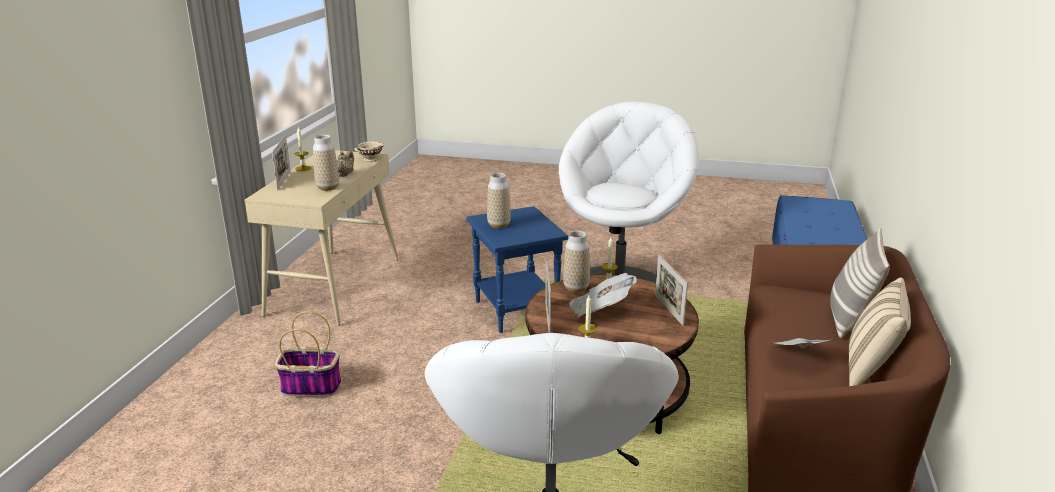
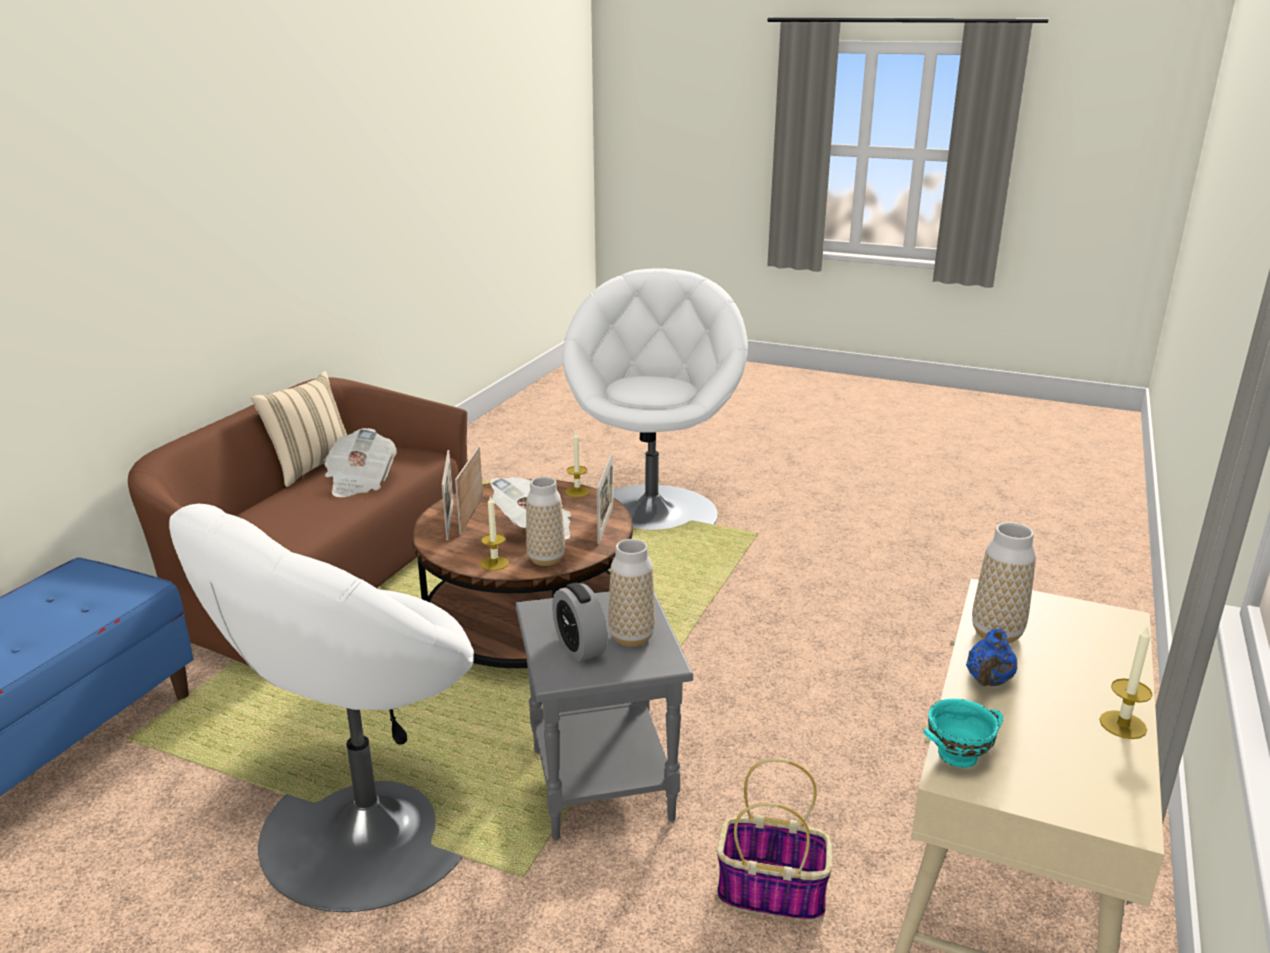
camera: 170 degrees left, 0 degrees up
(284, 180) = (1125, 672): picture frame -> picture frame (471, 515)
(310, 387) = (921, 671): basket -> basket (773, 892)
(344, 175) = (988, 681): beige teapot -> blue teapot
(369, 159) = (959, 755): beige bowl -> turquoise bowl
(518, 311) = (598, 783): blue side table -> grey side table
(523, 220) = (579, 646): none -> alarm clock
(849, 319) = (241, 511): pillow -> none

